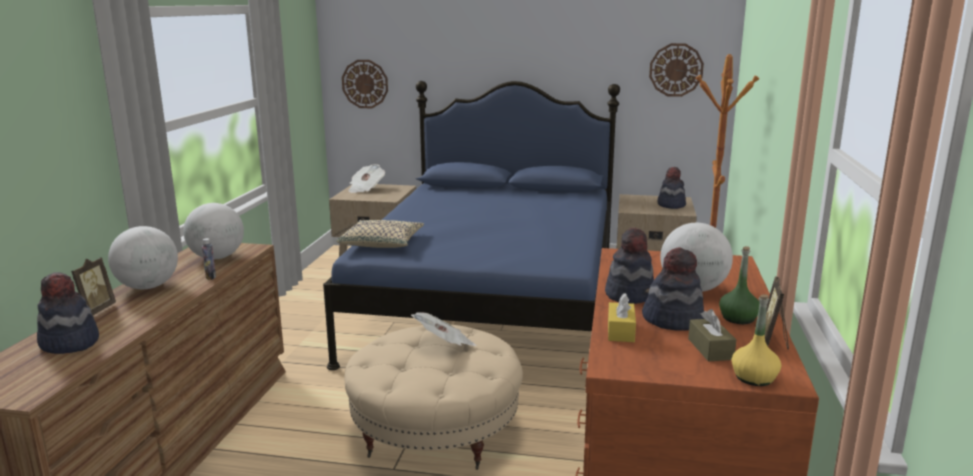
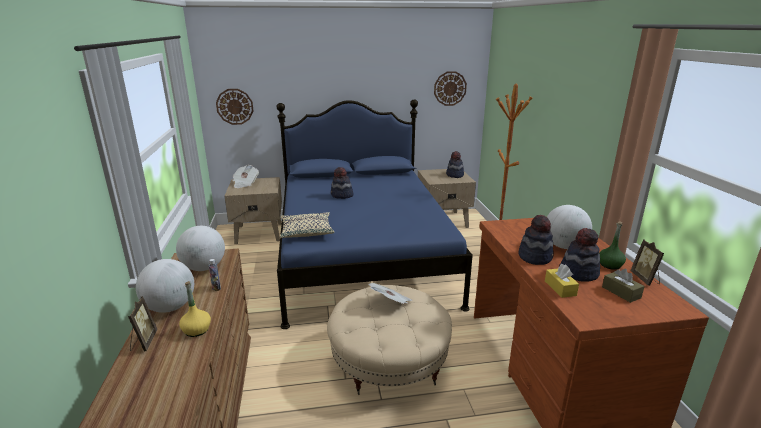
camera: 20 degrees left, 5 degrees up
(69, 343) = (150, 382): hat -> hat (342, 195)
(754, 378) = (665, 310): yellow bottle -> yellow bottle (196, 330)

